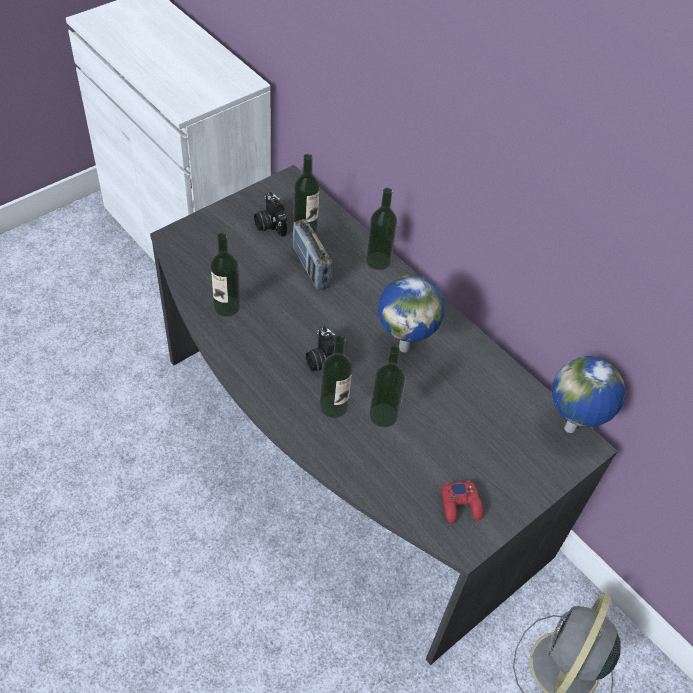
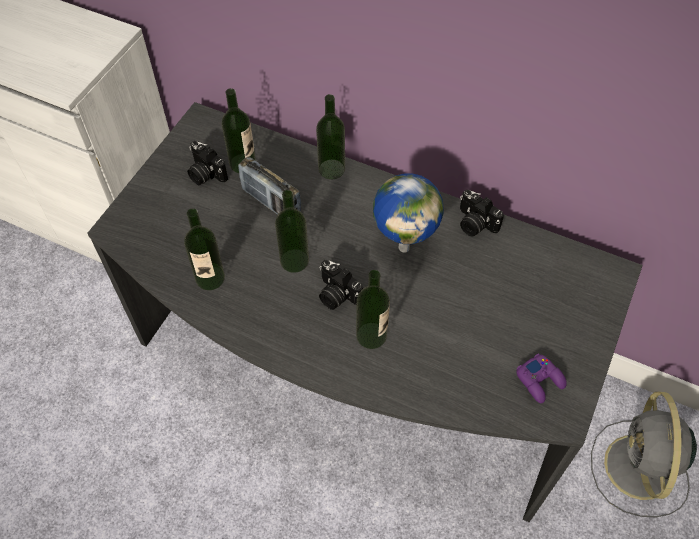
camera: 20 degrees left, 5 degrees up
(383, 415) = (422, 323): bottle -> bottle (294, 260)
(460, 505) = (540, 380): red game controller -> purple game controller
(478, 353) = (474, 224): none -> camera
(570, 429) = (593, 262): globe -> none

